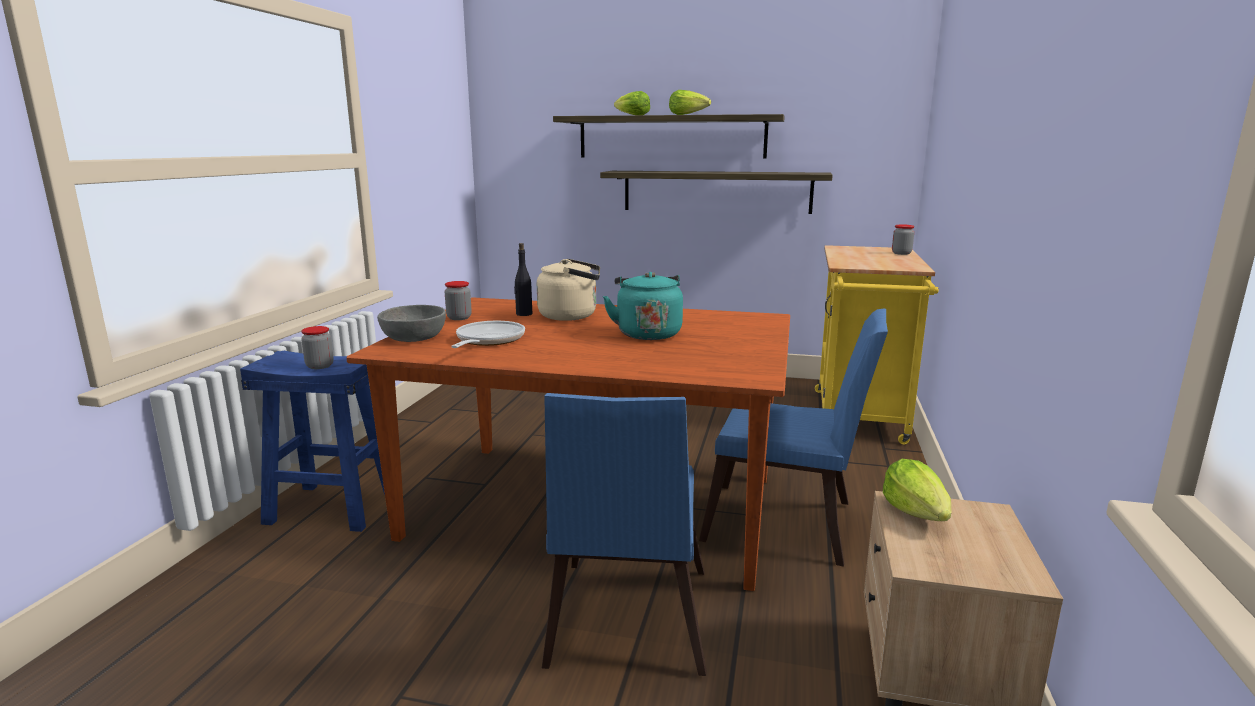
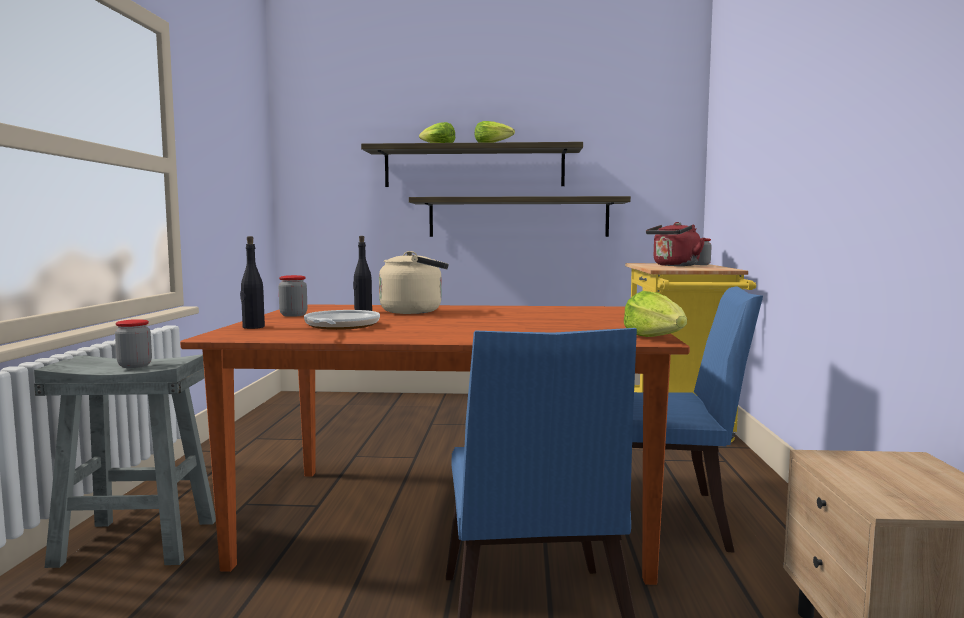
camera: 10 degrees left, 10 degrees down
(333, 507) = (138, 541): blue stool -> grey stool
(414, 337) = (253, 327): grey bowl -> black bottle
(647, 333) = (506, 319): turquoise kettle -> none
(868, 256) = (674, 265): none -> red kettle
(917, 513) = (848, 464): lettuce -> lettuce (656, 338)

